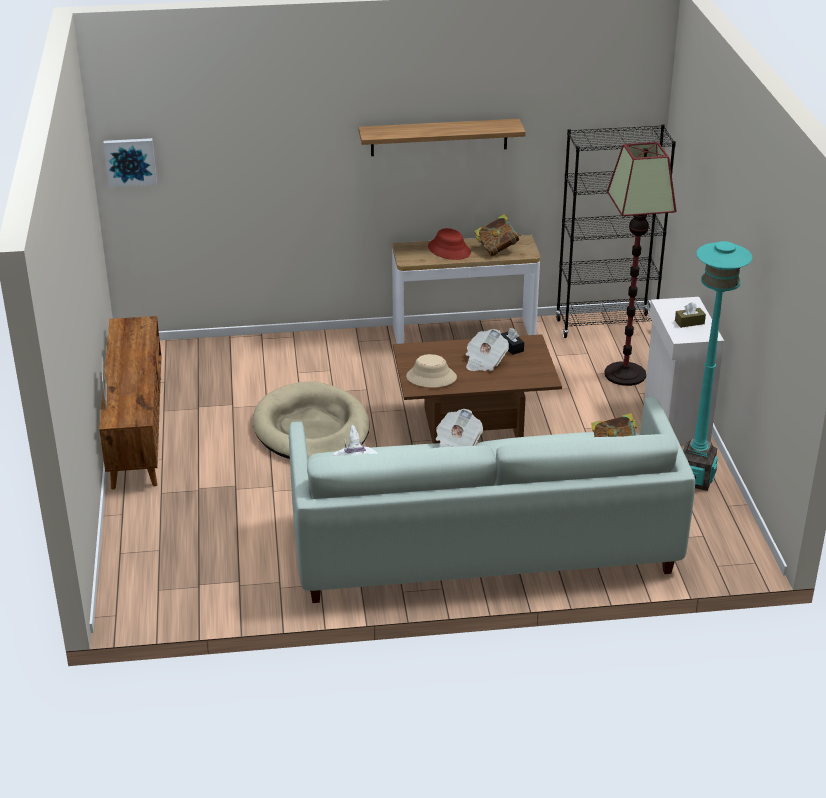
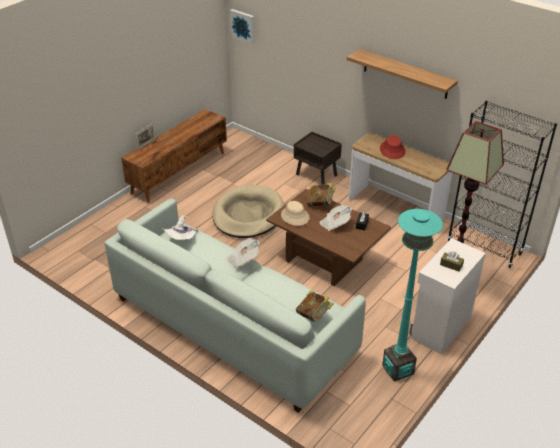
camera: 45 degrees right, 5 degrees up
(322, 344) = (317, 175): none -> brown nightstand
(497, 249) = (419, 163): book -> book (320, 204)

